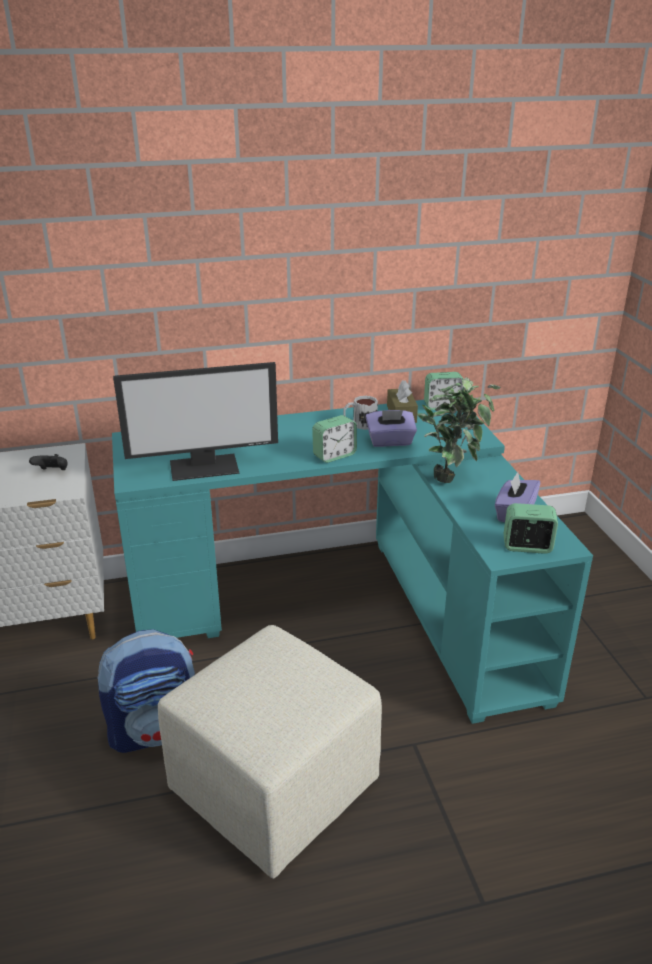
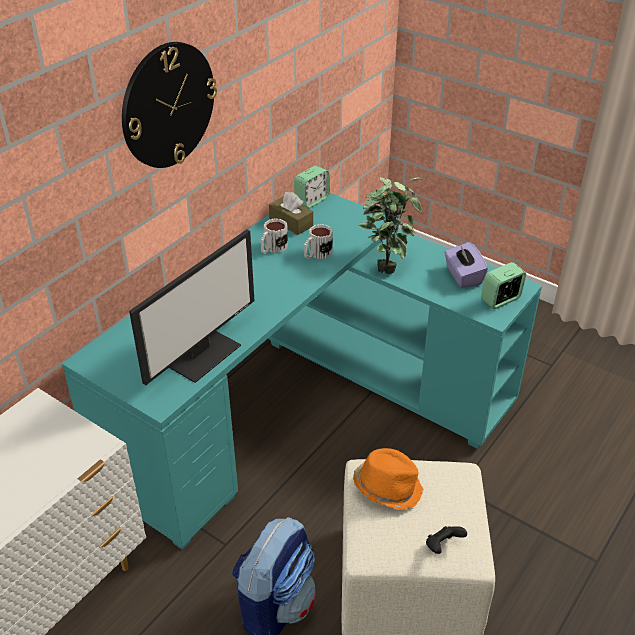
camera: 40 degrees left, 10 degrees up
(52, 472) = (54, 435): black game controller -> black game controller (443, 546)
(269, 657) = (387, 487): none -> orange hat
(273, 242) = (168, 105): none -> wall clock
(334, 455) = (292, 288): alarm clock -> none
(390, 441) = (316, 254): purple tissue box -> mug

